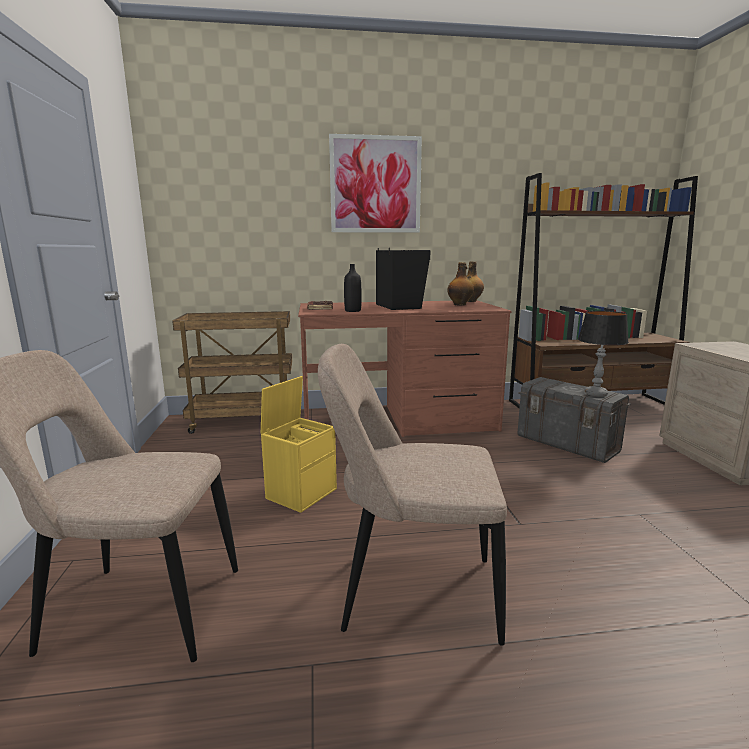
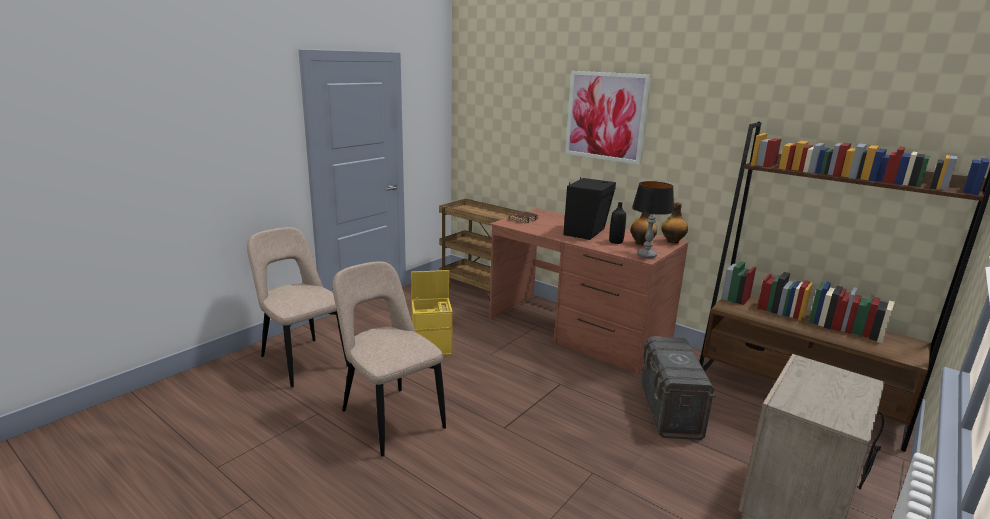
camera: 45 degrees right, 5 degrees up
(353, 311) = (534, 228): black bottle -> black bottle (616, 241)
(595, 394) = (682, 370): table lamp -> table lamp (646, 255)

